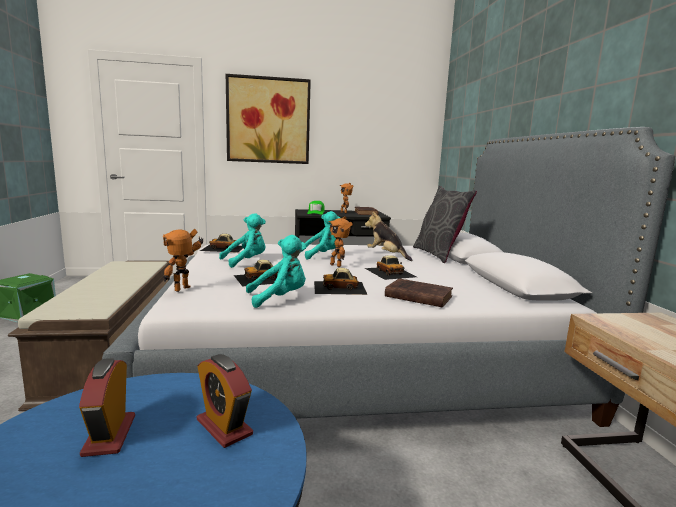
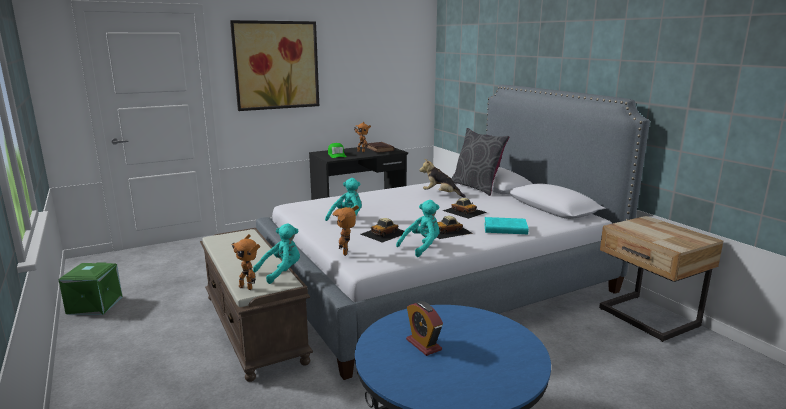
camera: 20 degrees left, 5 degrees up
(223, 248) = (308, 209): toy car -> none
(224, 427) = (474, 327): alarm clock -> none
(322, 255) = (395, 203): turquoise plush toy -> turquoise plush toy (281, 272)
(337, 265) = (420, 211): toy robot -> toy robot (247, 287)
(416, 296) = (504, 229): brown book -> turquoise book

